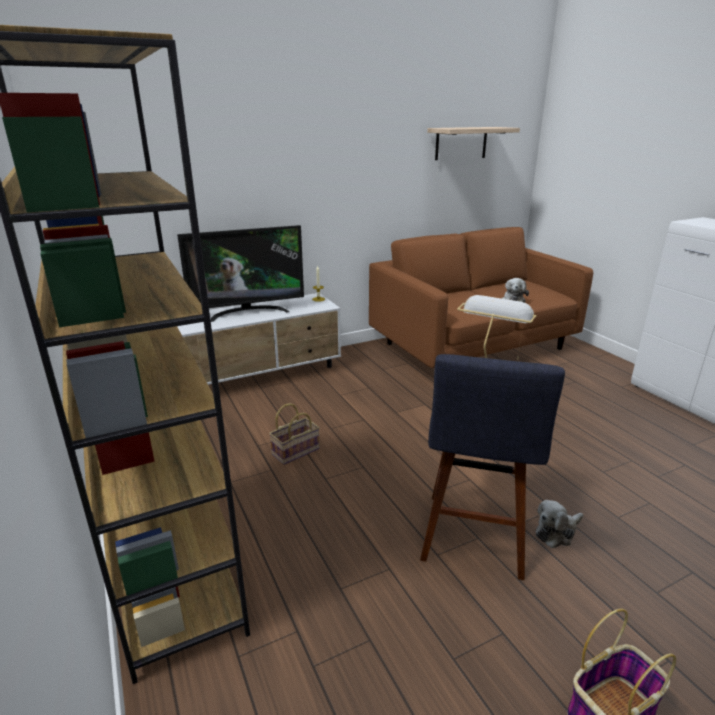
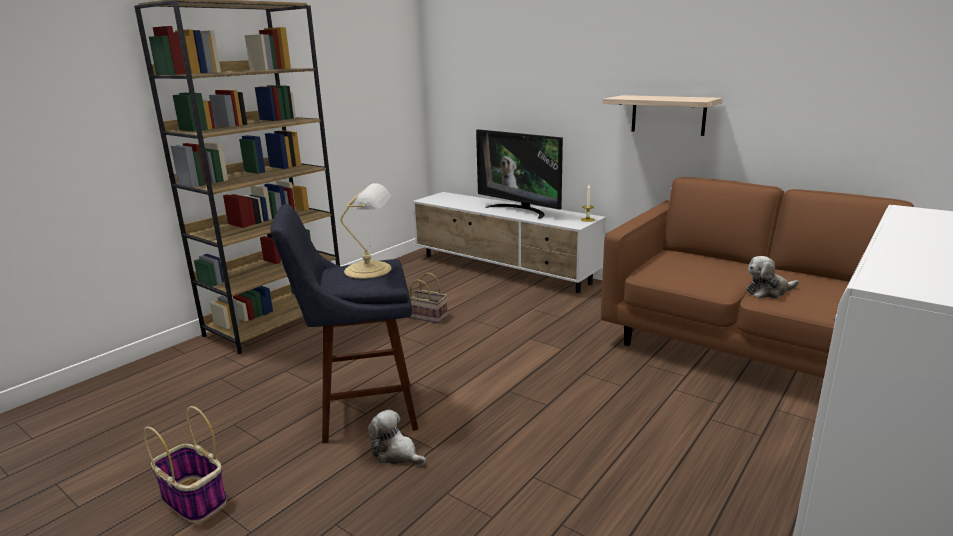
camera: 65 degrees right, 5 degrees down
(461, 143) = (829, 62): shelf -> shelf (668, 115)

